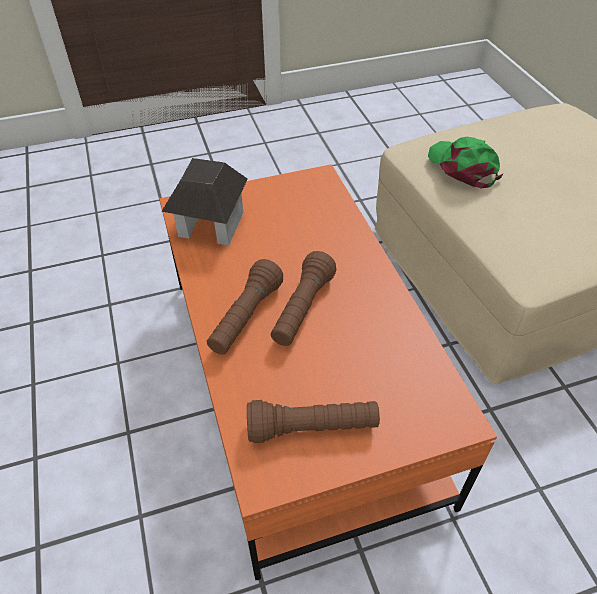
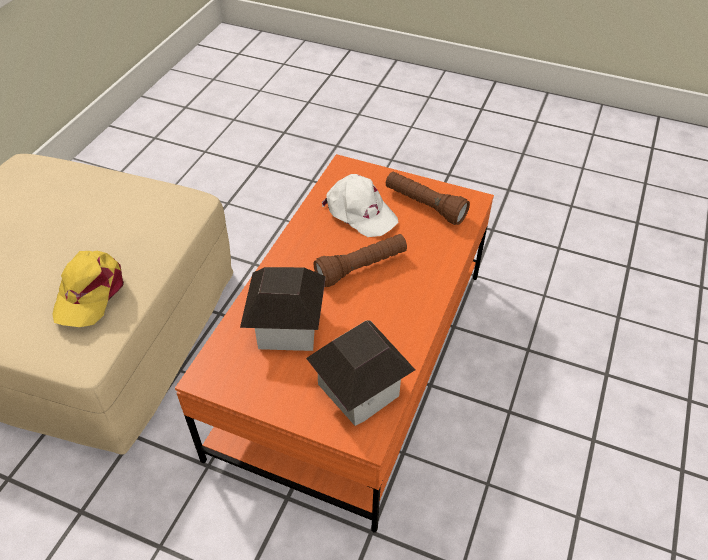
camera: 140 degrees left, 0 degrees up
(245, 318) = (405, 286): brown flashlight -> none
(306, 230) = (287, 327): none -> toy house
(371, 368) = (360, 212): none -> white cap
(463, 167) = (90, 292): green cap -> yellow cap

